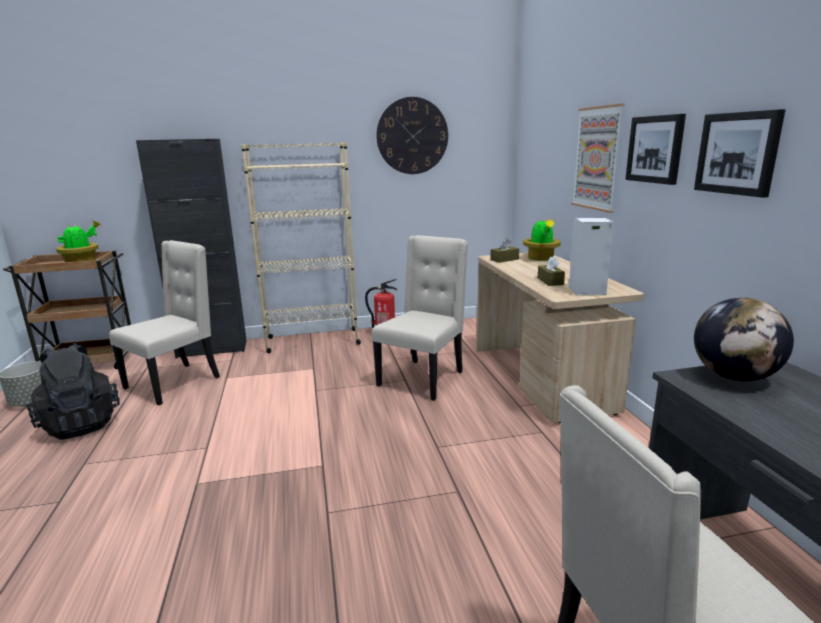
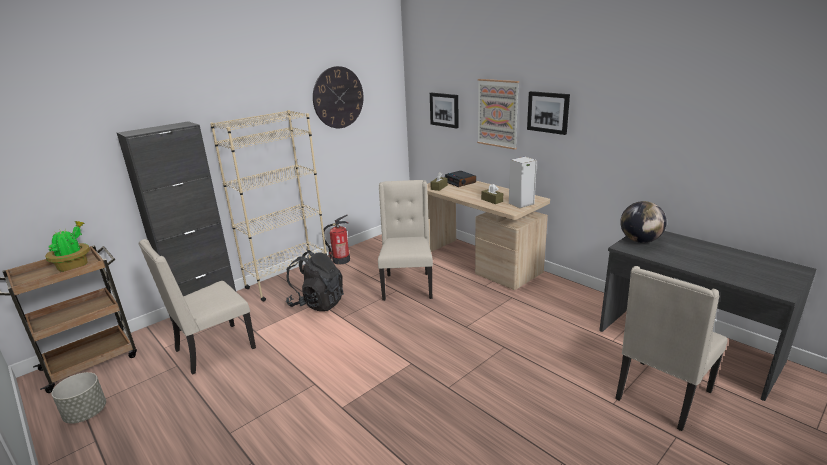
camera: 30 degrees left, 5 degrees up
(81, 424) = (175, 410): black backpack -> black backpack (317, 303)
(175, 382) = (213, 350): beige chair -> beige chair turned 135 degrees counterclockwise
(541, 259) = (460, 182): potted plant -> alarm clock
(737, 153) = (607, 120): picture -> picture (444, 110)

